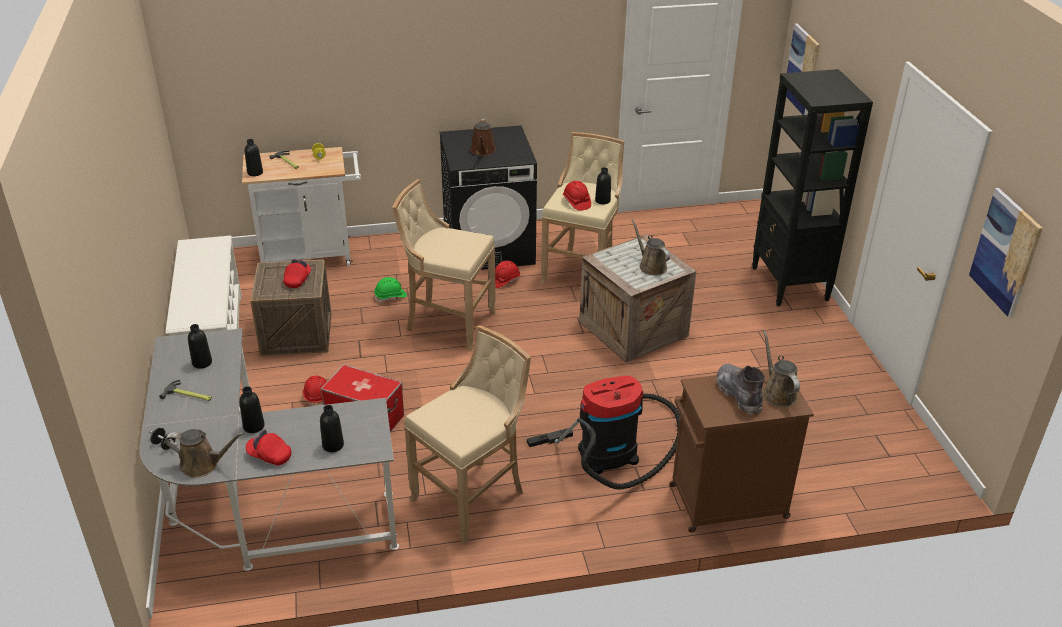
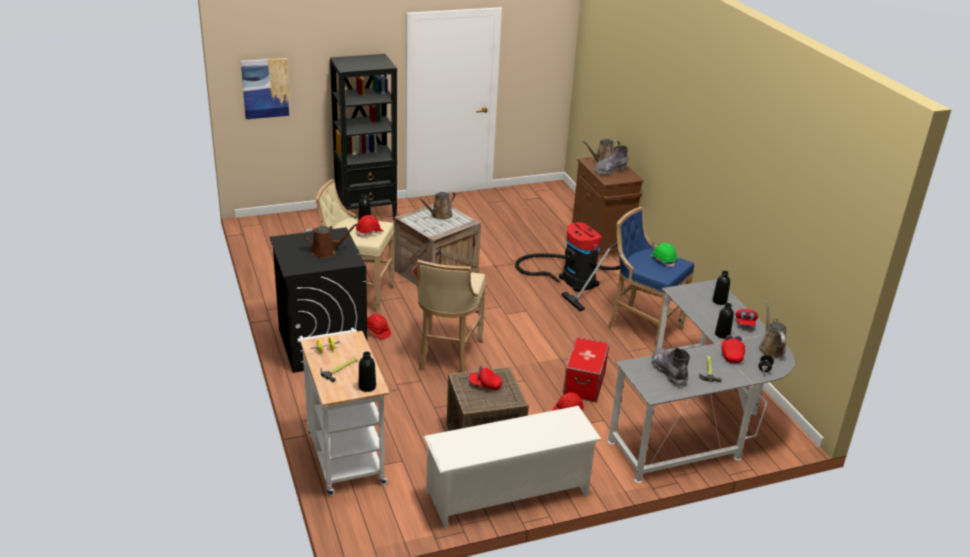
camera: 100 degrees left, 5 degrees down
(202, 362) = (669, 372): black bottle -> grey boot
(207, 422) = (731, 355): none -> red cap
(390, 297) = (413, 392): green hard hat -> green hard hat (663, 260)
(473, 497) = (641, 328): beige stool -> blue stool
(1005, 252) = (537, 56): picture -> none

